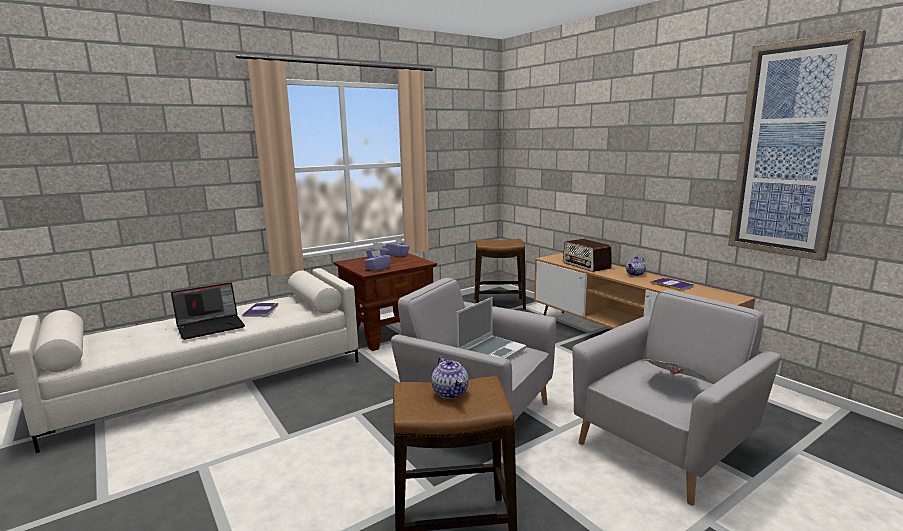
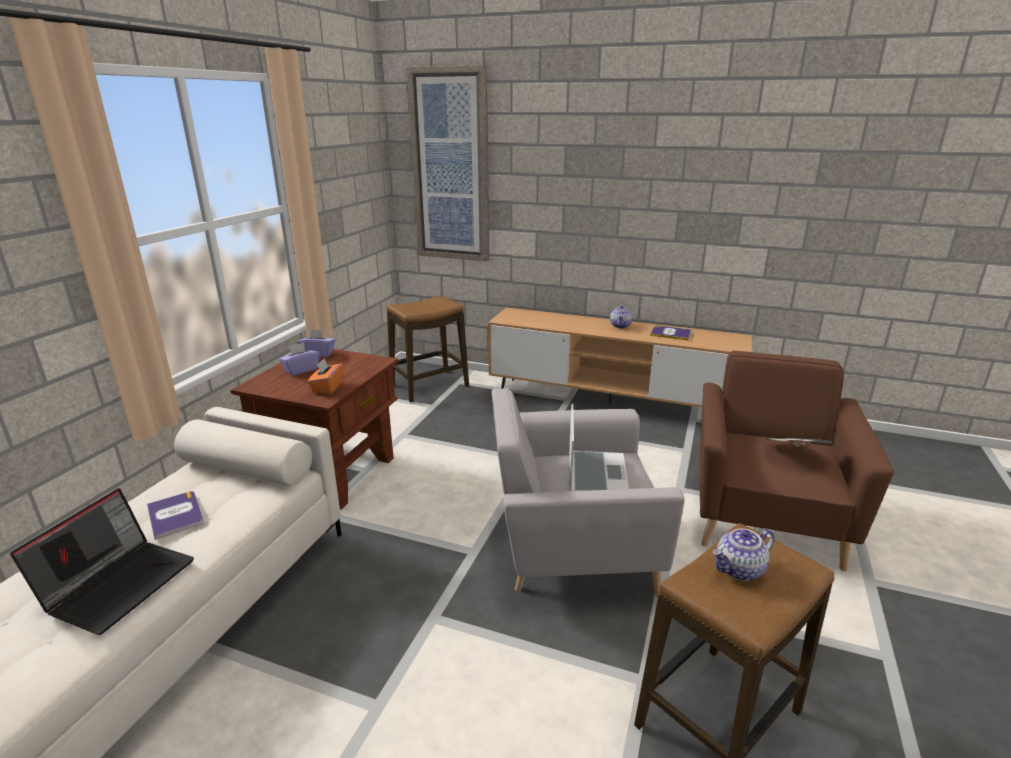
camera: 35 degrees left, 10 degrees up
(377, 268) = (327, 387): purple tissue box -> orange tissue box
(450, 393) = (739, 570): teapot -> teapot turned 120 degrees clockwise
(586, 265) = (558, 323): radio -> none
(665, 445) = (765, 515): grey armchair -> brown armchair
(790, 151) = (791, 182): picture -> picture (451, 167)

